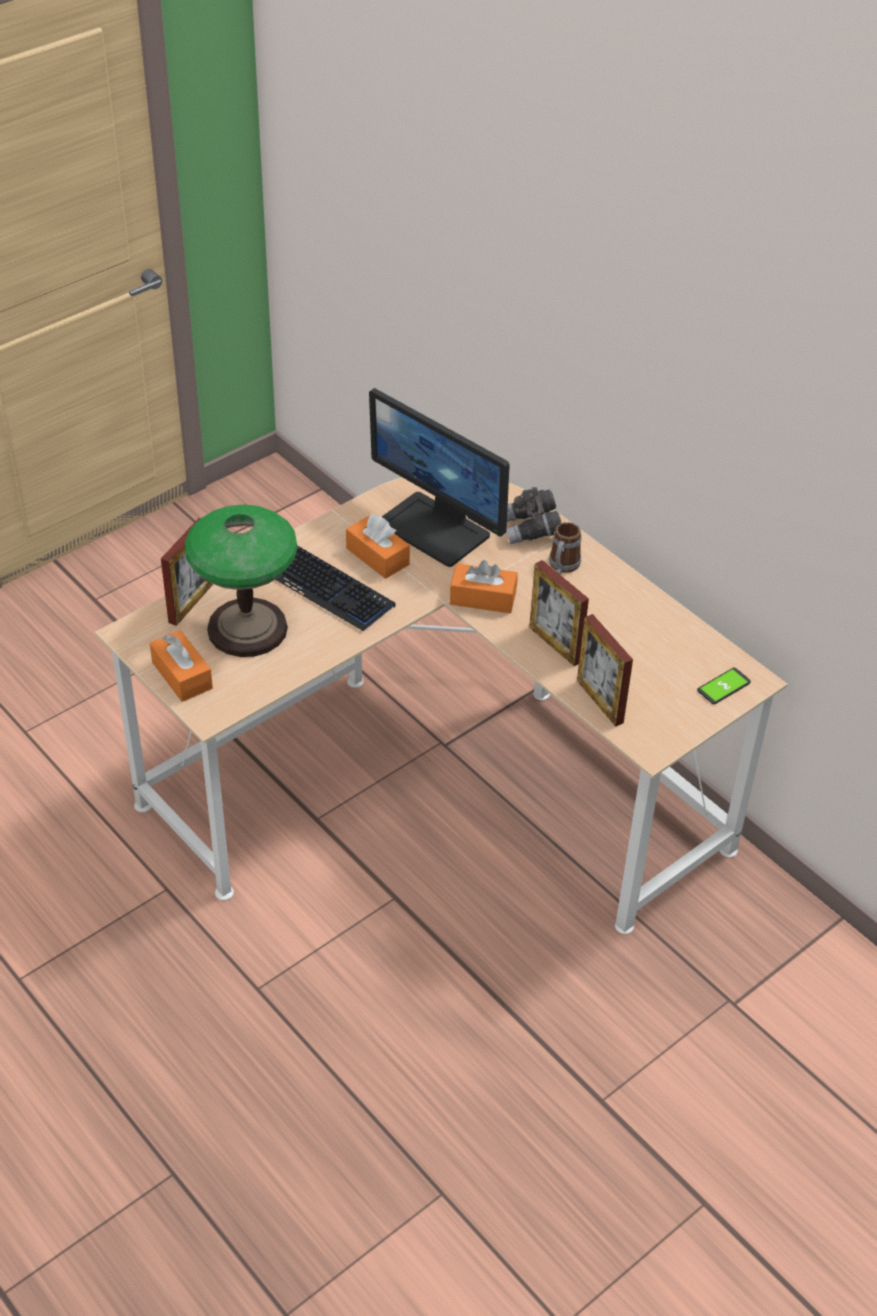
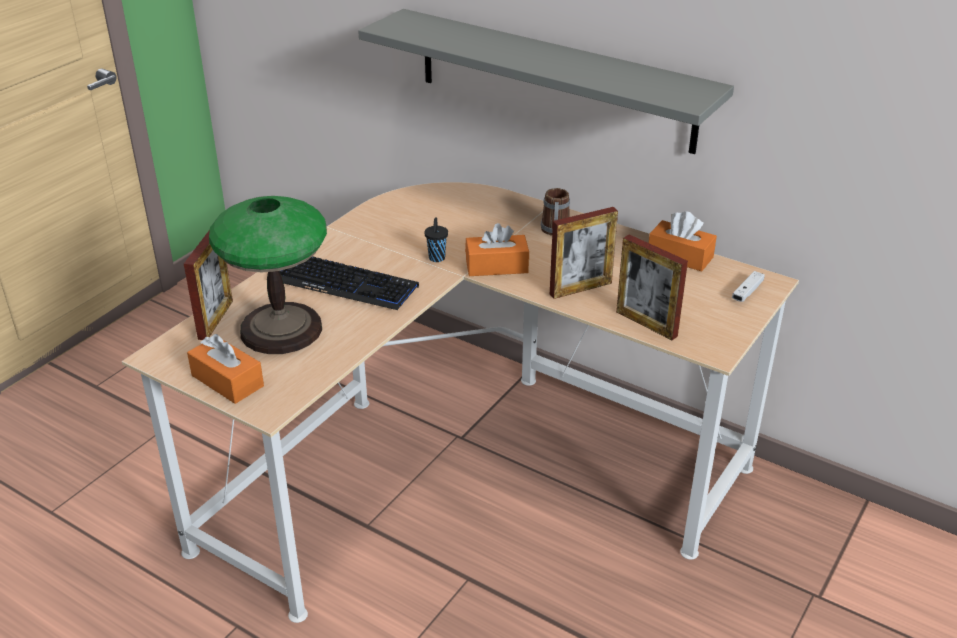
camera: 15 degrees left, 10 degrees down
(377, 556) = (384, 252): orange tissue box -> orange tissue box (680, 256)
(426, 575) = (436, 259): none -> black cup
(435, 529) = (428, 224): monitor -> none
(531, 529) = (513, 211): grey binoculars -> none
(555, 644) = (580, 288): picture frame -> picture frame turned 60 degrees counterclockwise
(589, 407) = (554, 80): none -> grey shelf
(723, 686) = (747, 292): phone -> white game controller

